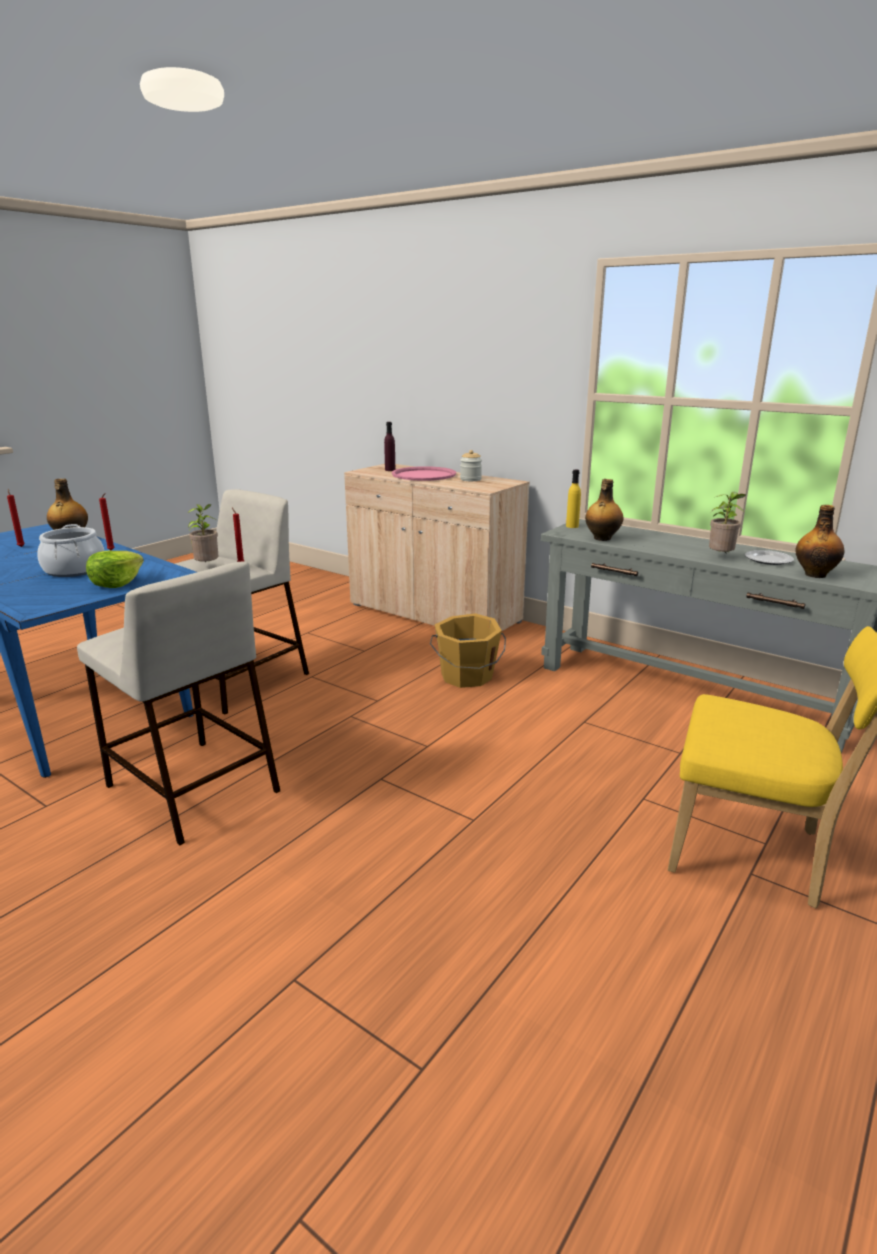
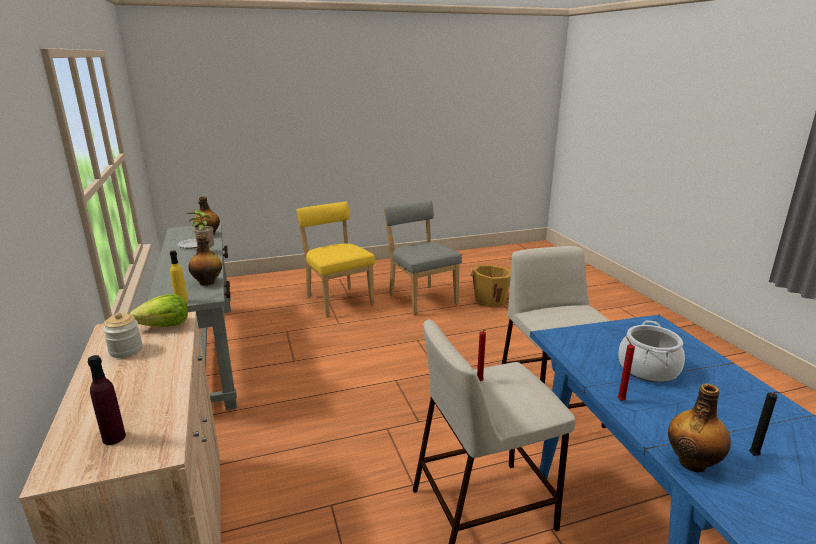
camera: 145 degrees left, 0 degrees up
(21, 546) = (754, 456): red candle -> black candle
(116, 583) = (601, 336): lettuce -> lettuce (165, 325)
(207, 567) = (515, 385): potted plant -> none
(424, 475) = (129, 389): pink tray -> none
(466, 677) = (298, 424): orange bucket -> orange bucket (490, 300)
(616, 954) = (421, 298): none -> grey chair

